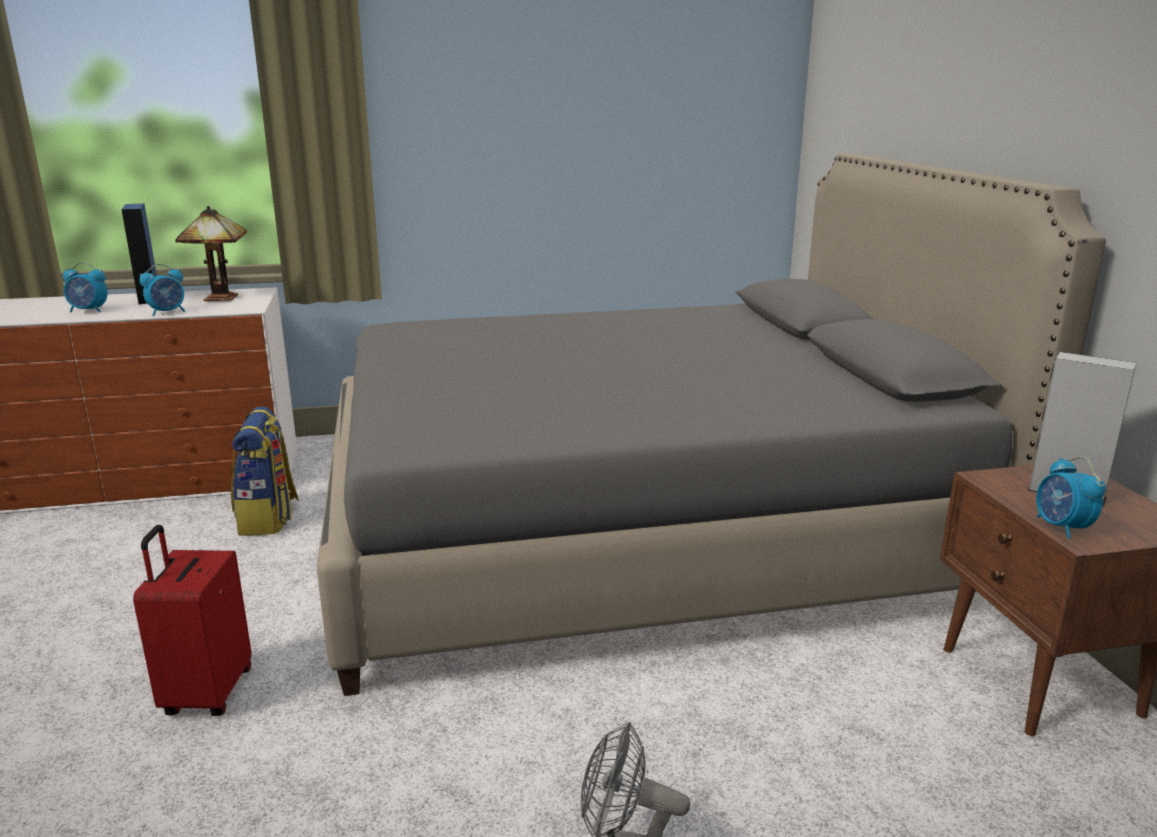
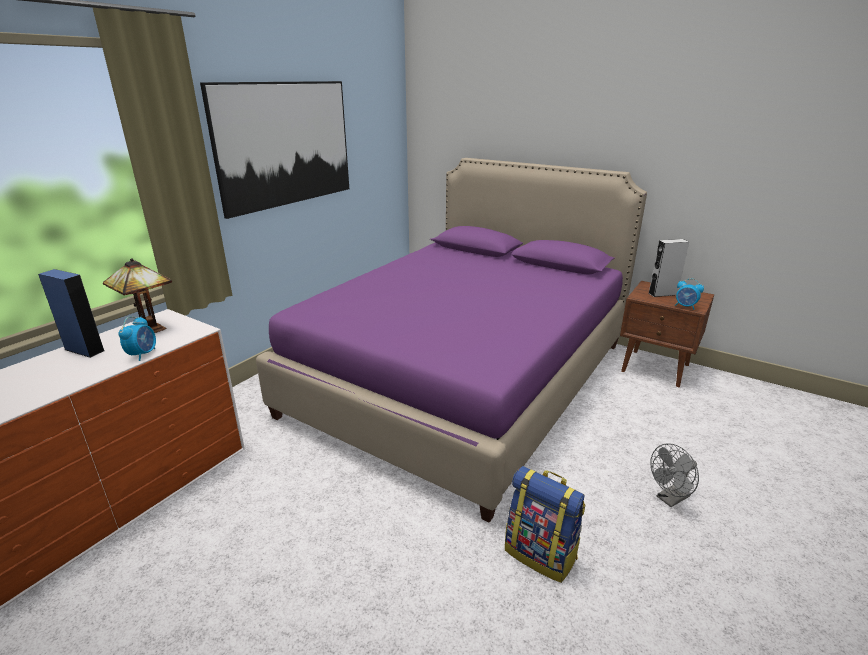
camera: 45 degrees left, 5 degrees up
(89, 311) = (60, 378): alarm clock -> none
(206, 693) = (429, 571): red suitcase -> none
(268, 519) = (269, 470): backpack -> backpack (541, 554)
(519, 104) = (286, 144): none -> picture
(638, 531) = (463, 378): grey bed -> purple bed

